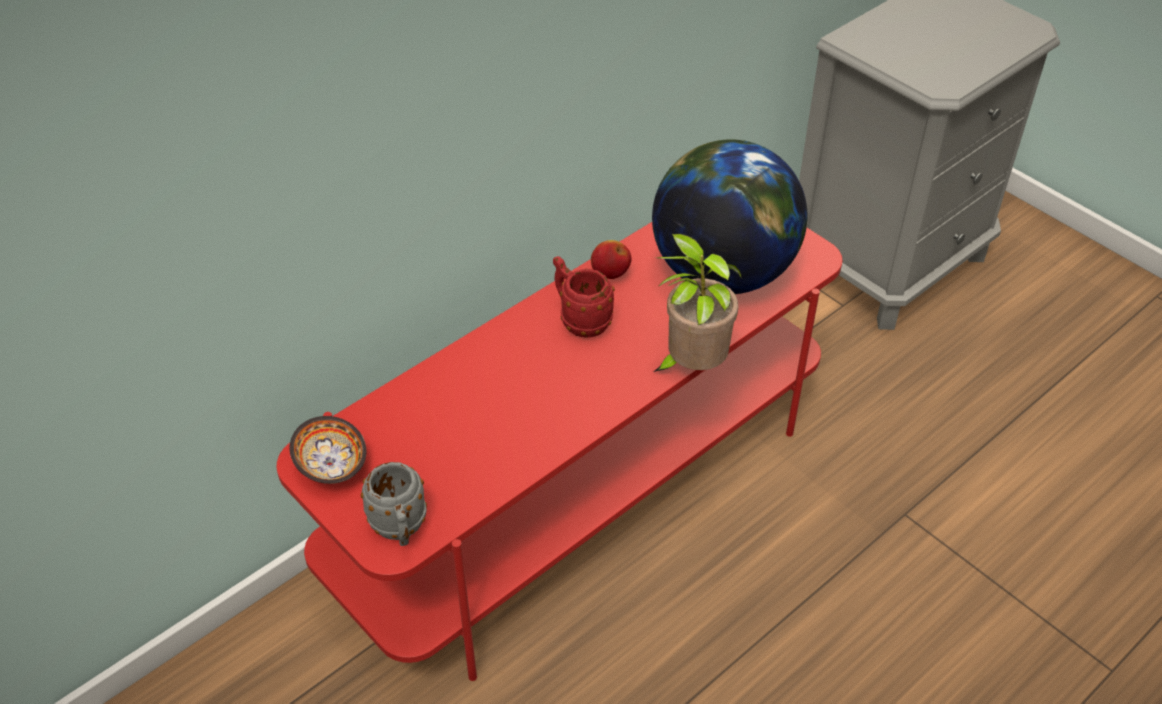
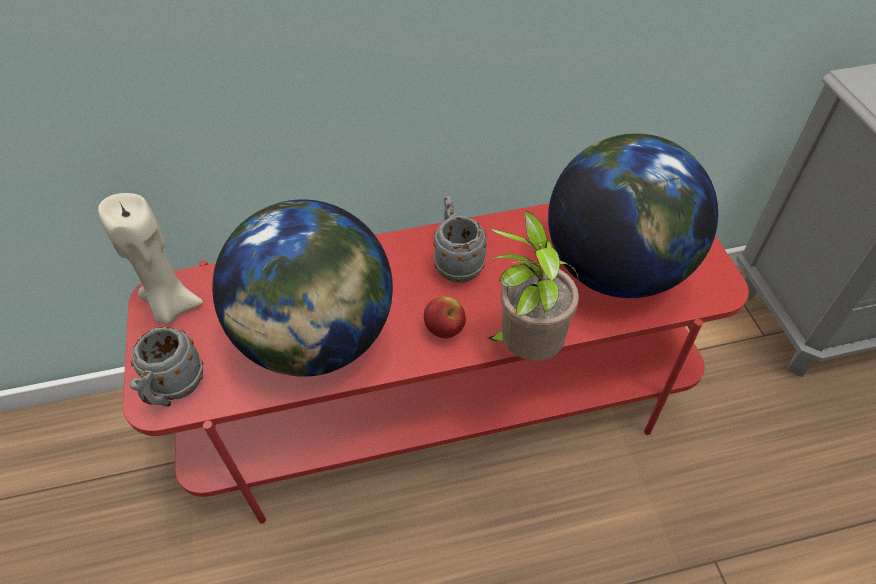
camera: 30 degrees right, 5 degrees up
(331, 464) = (171, 306): bowl -> beige candle
(502, 433) = (318, 339): none -> globe
(580, 320) = (456, 262): red mug -> grey mug
(610, 273) = (512, 231): apple -> apple (444, 329)

